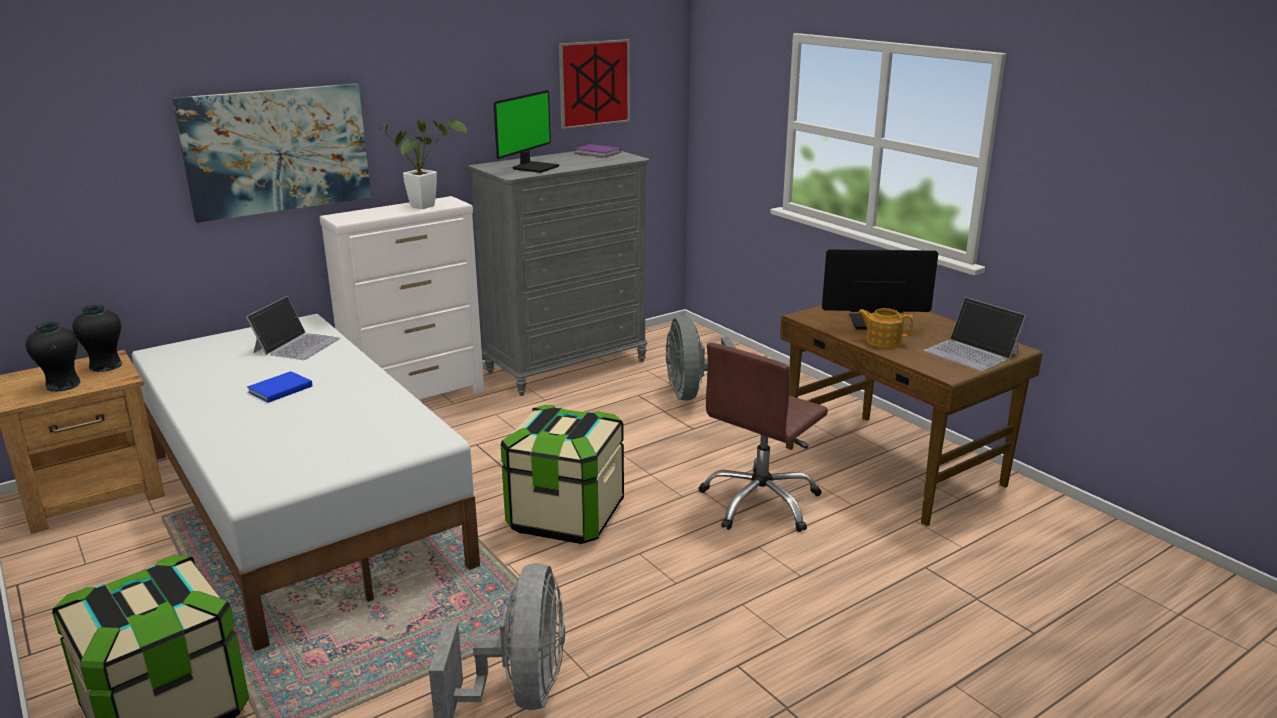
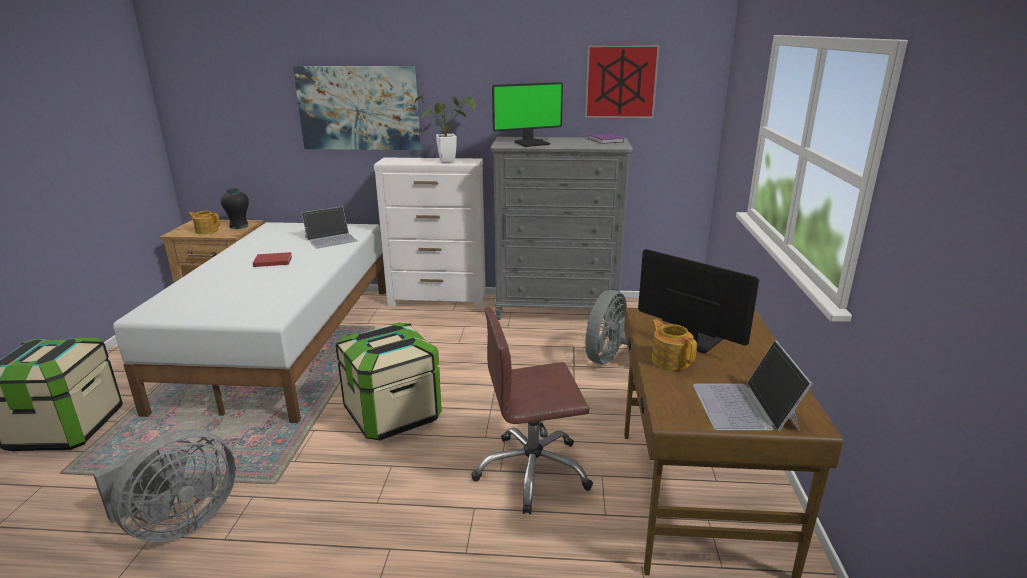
camera: 40 degrees right, 0 degrees up
(63, 385) = (206, 231): black vase -> teapot
(278, 389) = (272, 261): blue book -> red book

